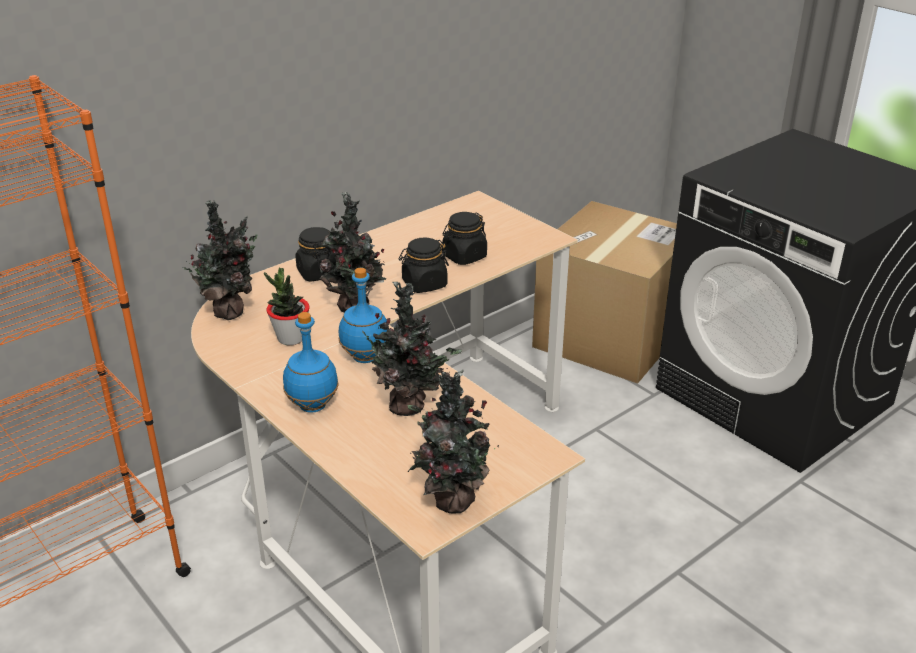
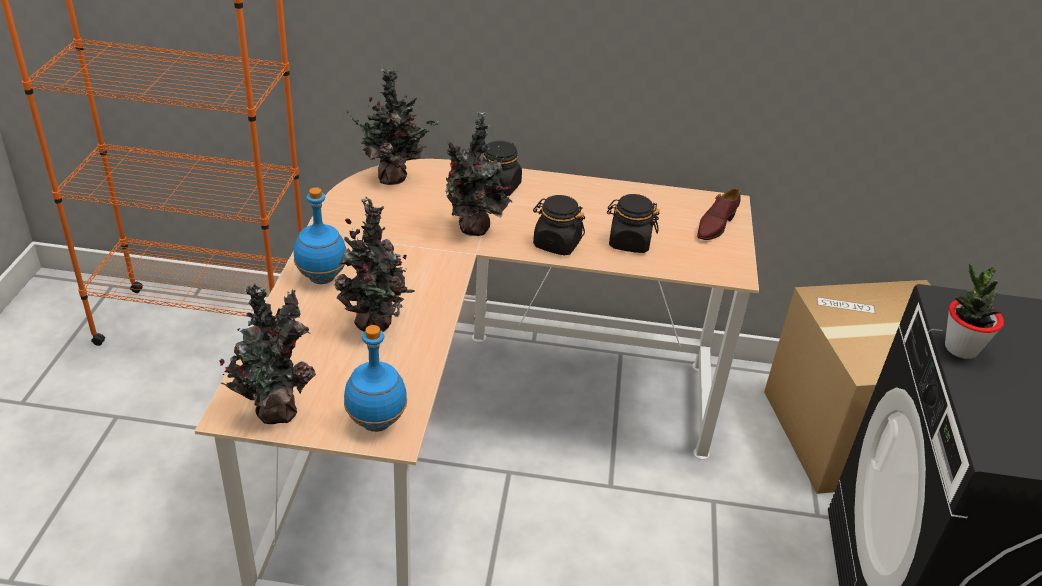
camera: 45 degrees right, 5 degrees up
(291, 338) = (395, 222): potted plant -> potted plant (960, 348)
(364, 357) = (413, 269): blue bottle -> blue bottle (375, 422)
(492, 217) = (715, 225): none -> brown shoe

